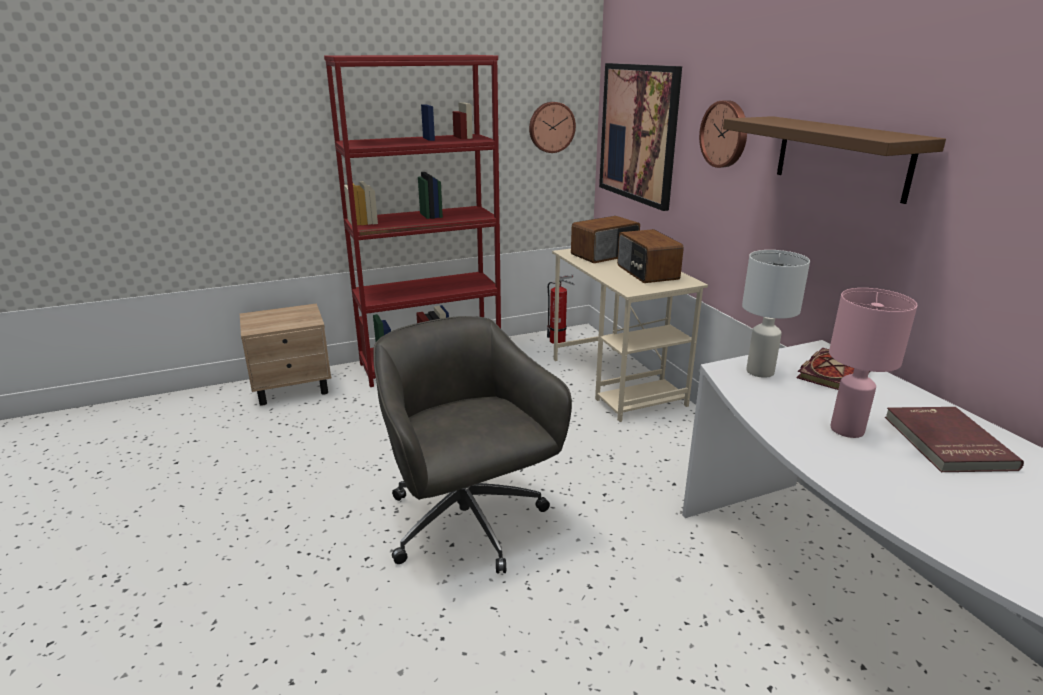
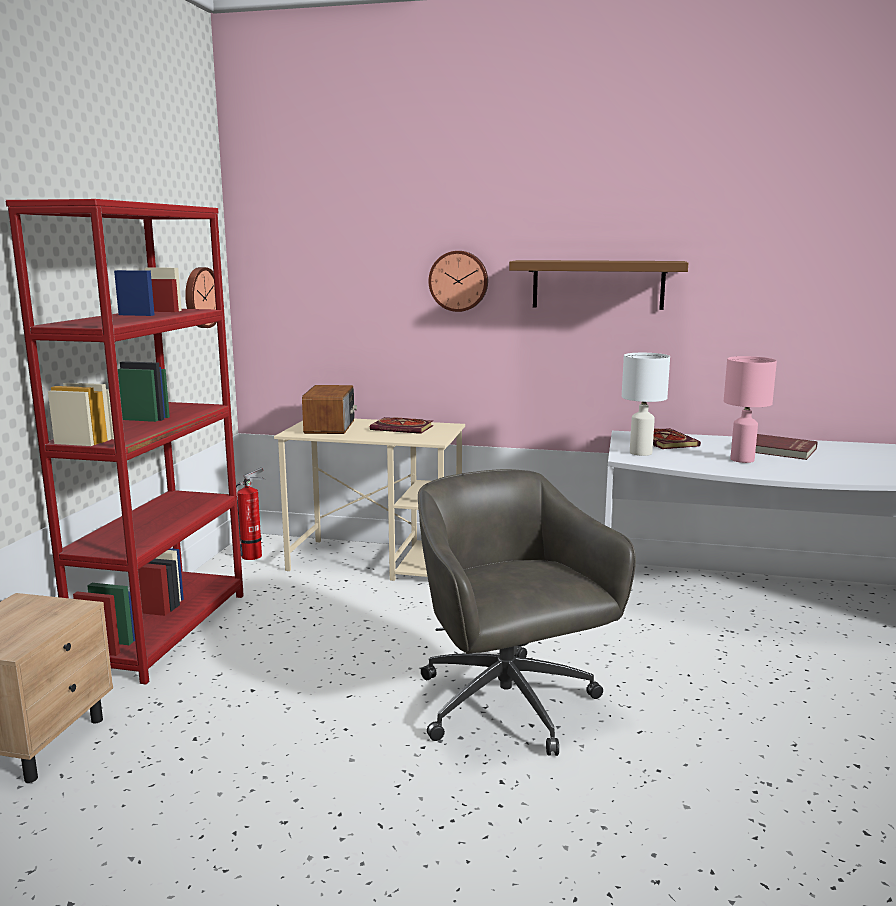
camera: 55 degrees left, 10 degrees down
(467, 524) = (508, 706): grey office chair -> grey office chair turned 60 degrees clockwise
(638, 133) = (317, 295): picture -> none
(646, 272) = (403, 428): radio -> book

